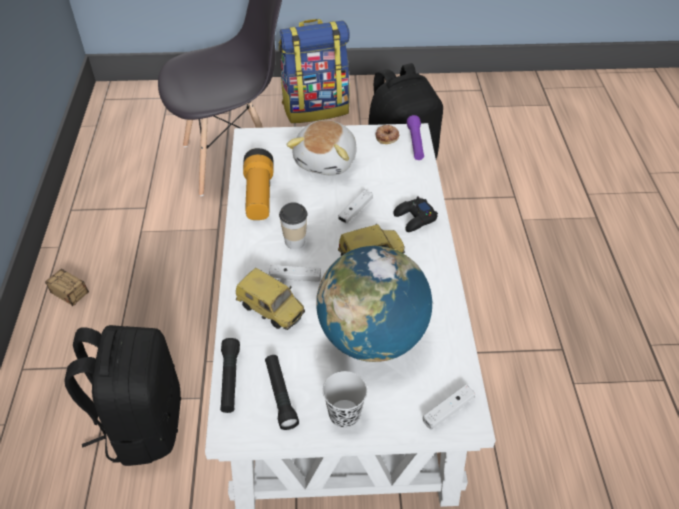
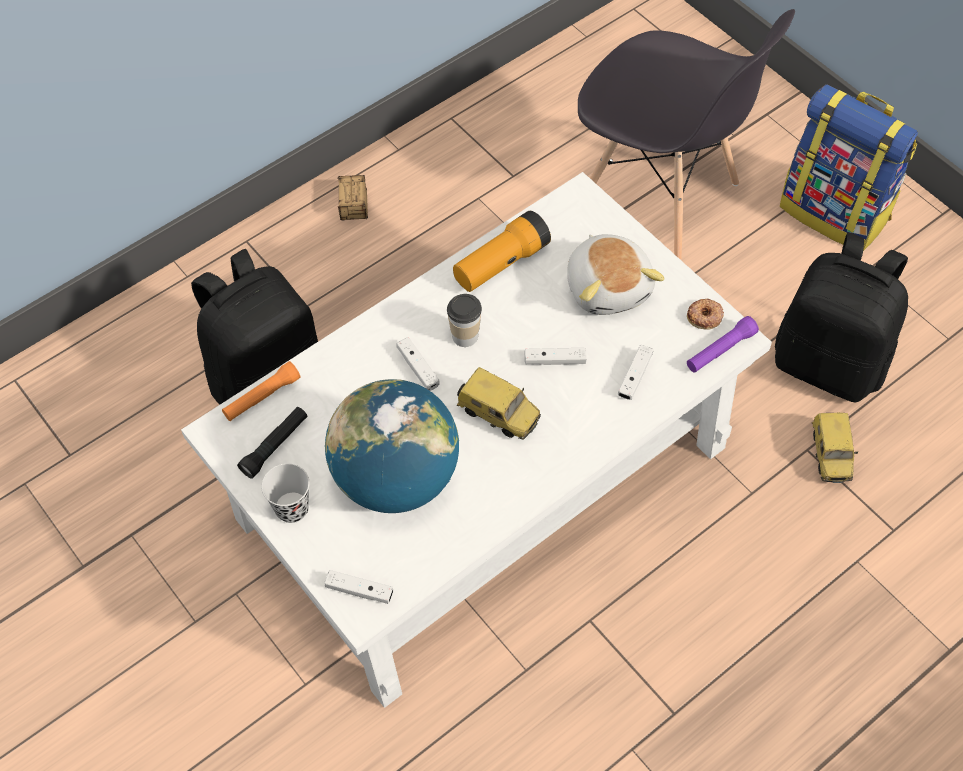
camera: 55 degrees right, 10 degrees up
(230, 380) = (262, 397): black flashlight -> orange flashlight
(272, 310) = (363, 376): toy car -> toy car (831, 456)
(327, 161) = (609, 287): plush toy -> plush toy turned 90 degrees counterclockwise
(400, 184) = (634, 376): none -> white game controller
(415, 218) = (592, 421): black game controller -> none

